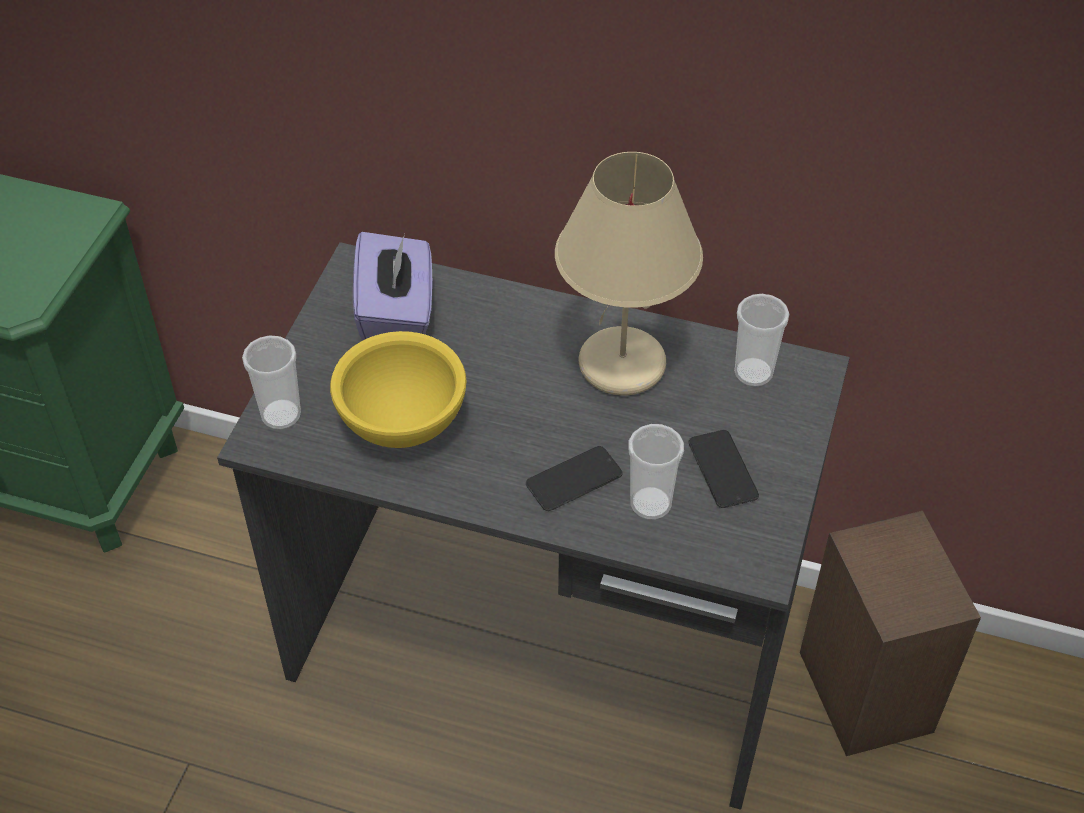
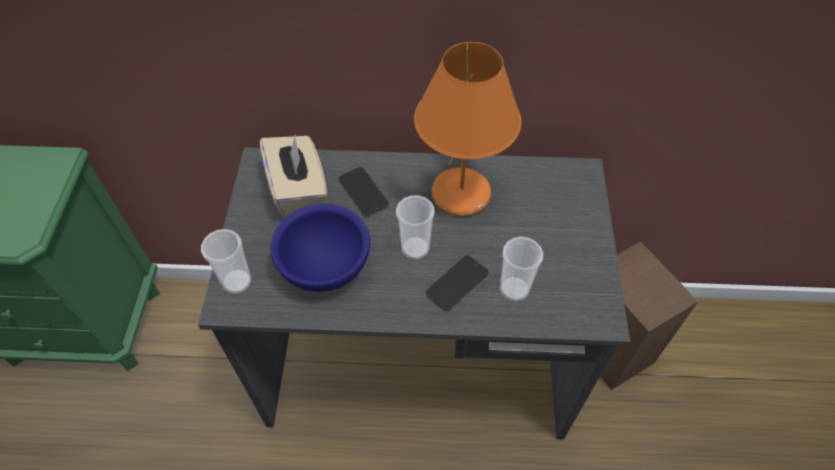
camera: 15 degrees left, 5 degrees up
(397, 315) = (298, 190): purple tissue box -> beige tissue box
(400, 421) = (324, 267): yellow bowl -> blue bowl
(621, 366) = (460, 195): beige table lamp -> orange table lamp
(722, 470) = (552, 253): phone -> phone (363, 192)
(753, 372) = (546, 181): cup -> cup (415, 248)

